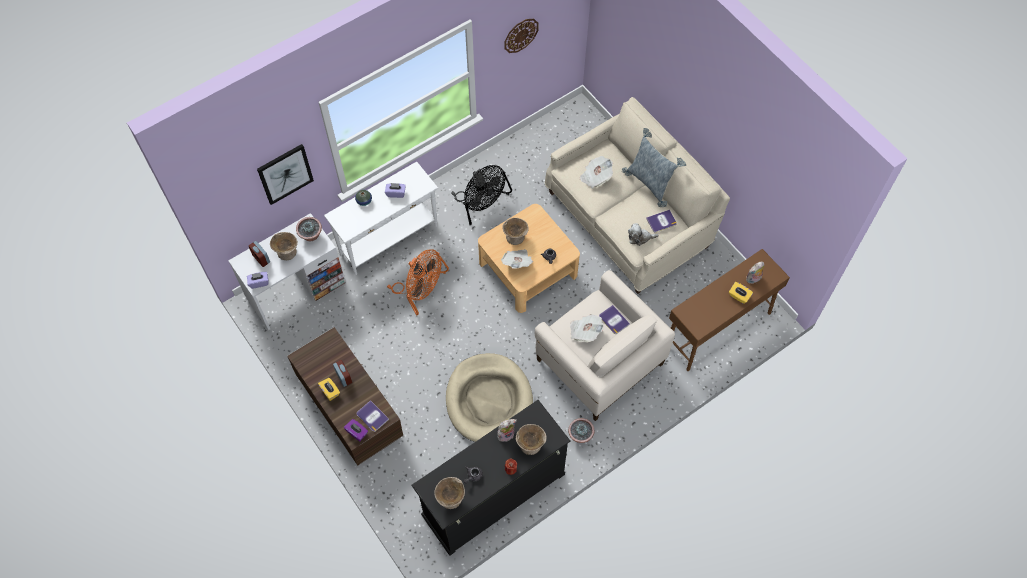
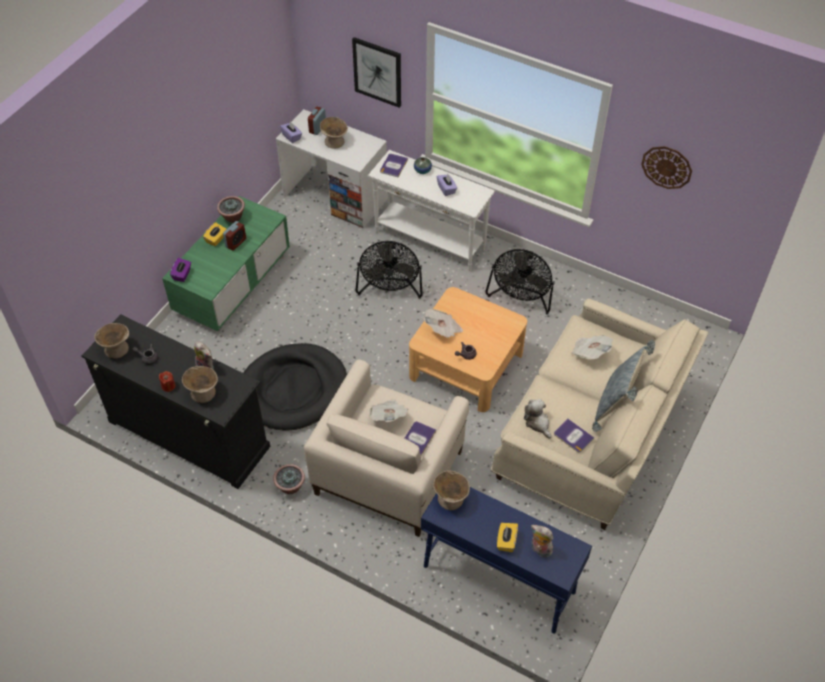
camera: 65 degrees right, 10 degrees down
(311, 236) = (361, 150): potted plant -> potted plant (233, 218)
(349, 406) = (233, 283): brown tv stand -> green tv stand
(372, 416) = (204, 279): book -> book (393, 165)
(420, 290) = (388, 286): orange fan -> black fan
(489, 400) = (293, 389): beige dog bed -> black dog bed
(515, 237) = (472, 316): beige bowl -> beige bowl (450, 499)
(717, 328) = (499, 578): brown console table -> blue console table

